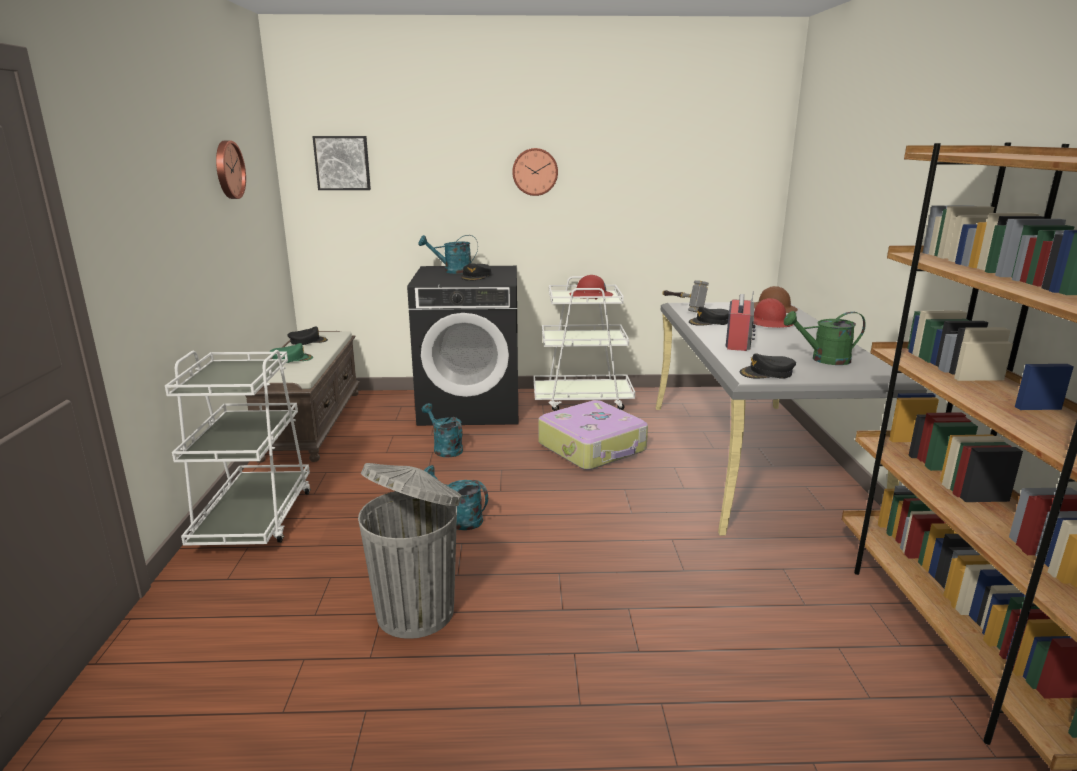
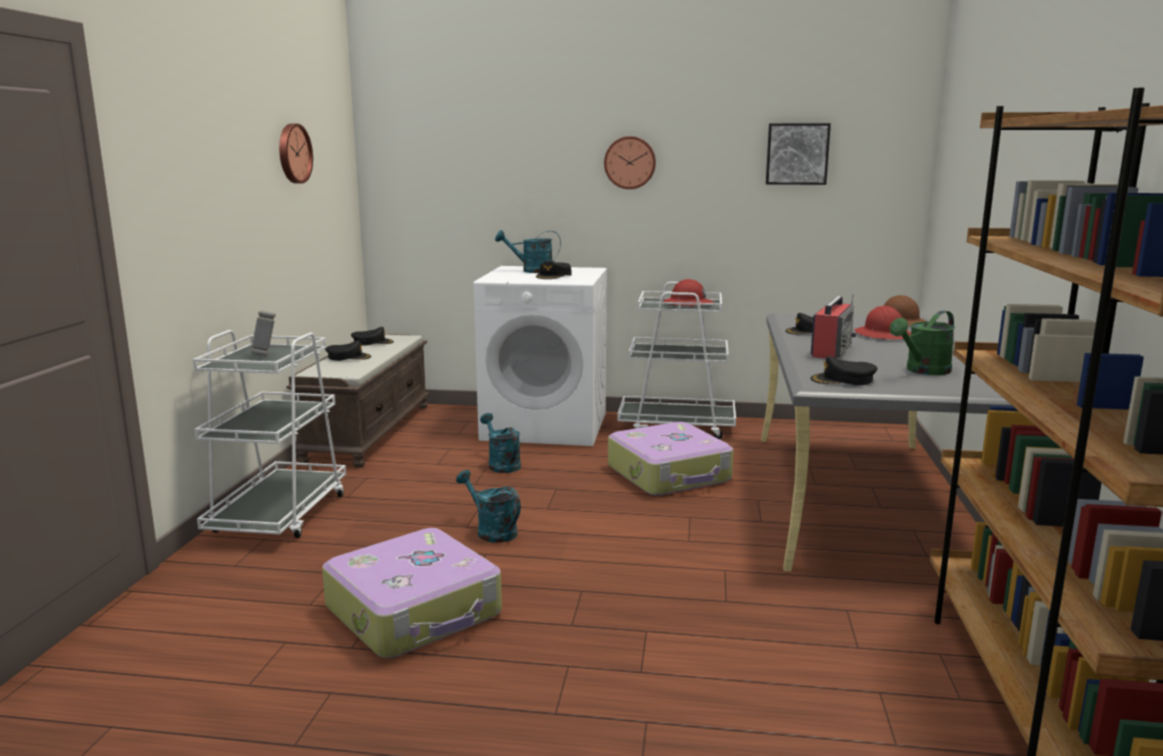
camera: 10 degrees right, 5 degrees down
(291, 359) = (348, 357): green cap -> black cap
(342, 163) = (422, 152): picture -> picture (797, 154)
(417, 611) = (415, 611): grey trash can -> suitcase
(471, 407) = (546, 426): black washing machine -> white washing machine
(682, 308) = (788, 318): hammer -> hammer (267, 348)
(823, 359) = (923, 371): green watering can -> green watering can turned 45 degrees counterclockwise

